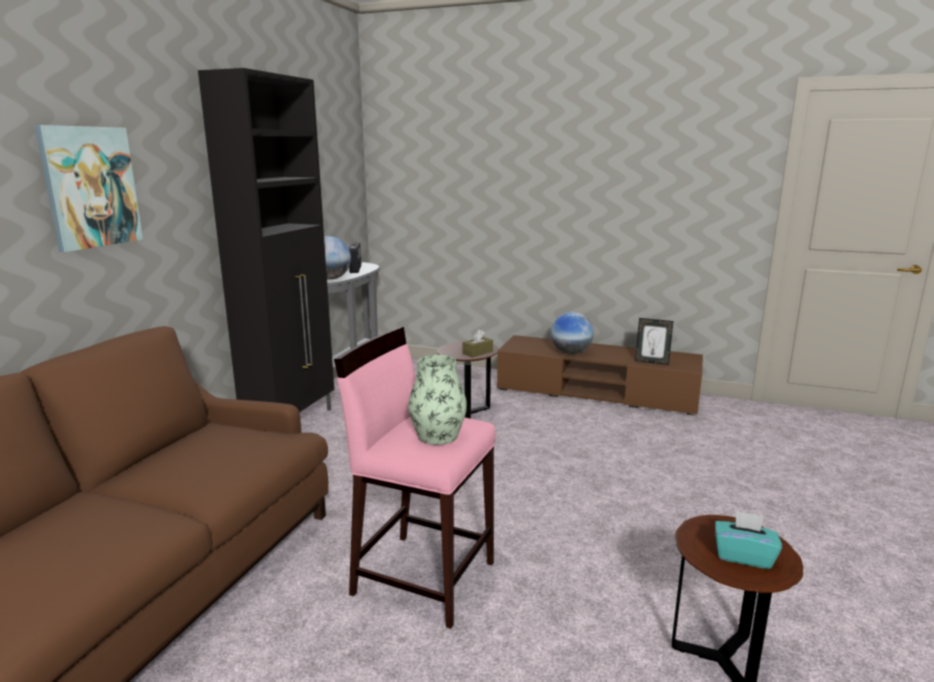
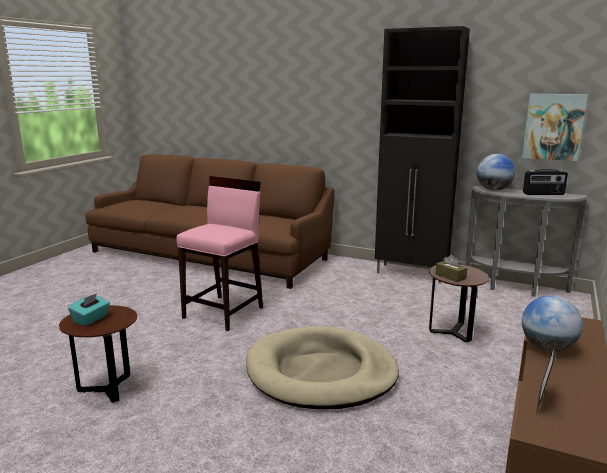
camera: 95 degrees right, 0 degrees up
(90, 187) = (319, 96): picture -> picture (553, 127)
(438, 436) = (209, 230): vase -> none
(579, 481) = (321, 372): none -> beige dog bed

